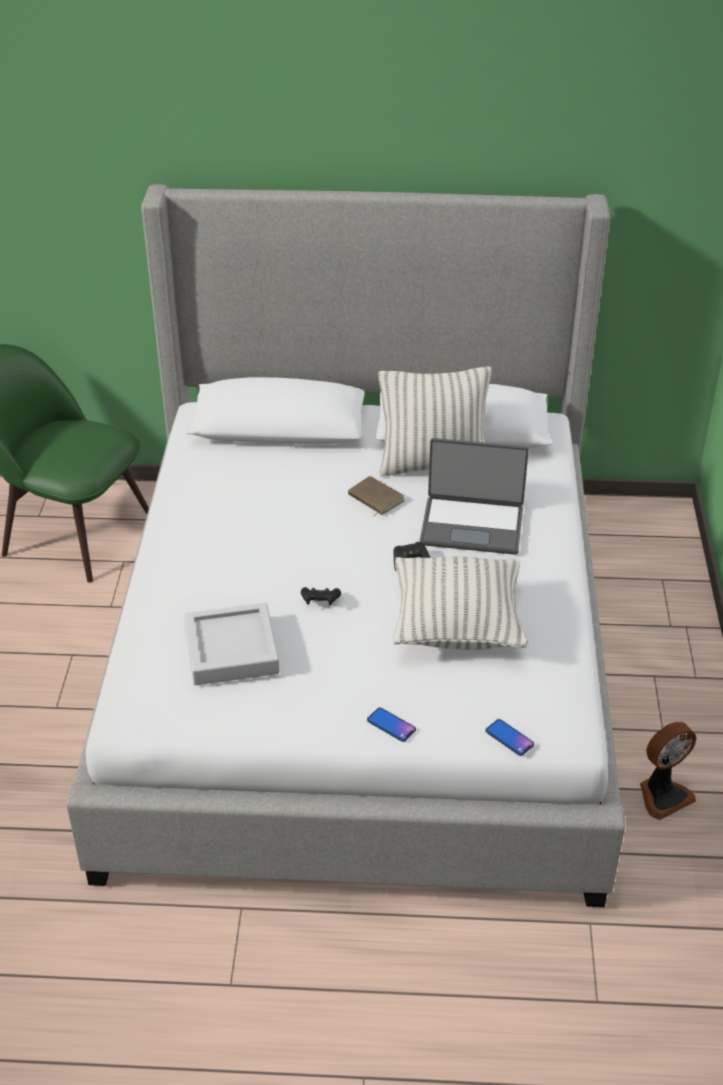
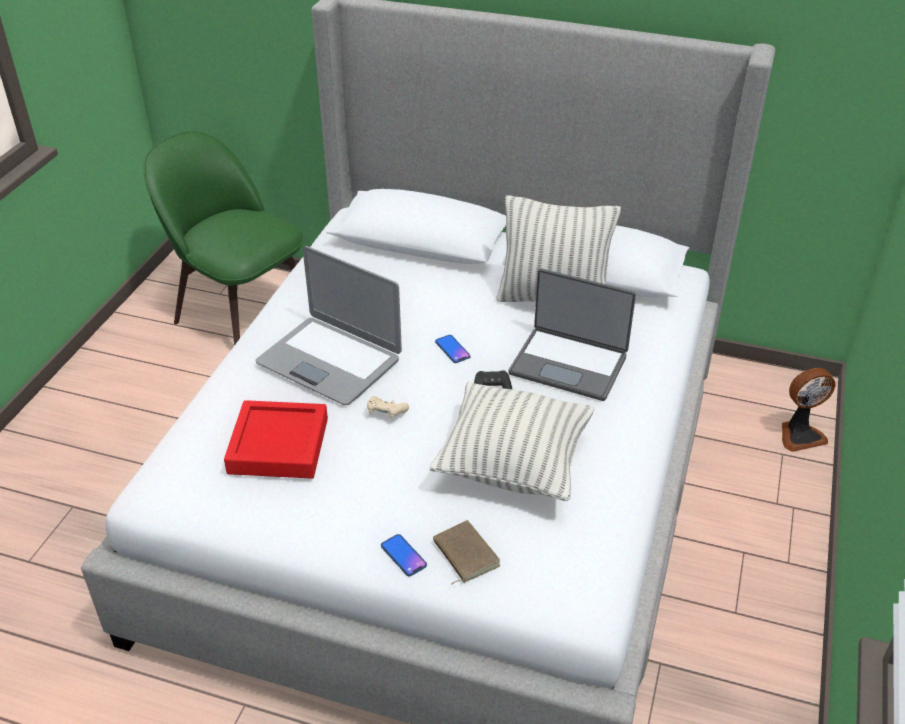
camera: 15 degrees right, 0 degrees up
(231, 650) = (278, 446): grey tray -> red tray
(243, 561) = (330, 361): none -> laptop
(320, 602) = (386, 413): black game controller -> beige game controller
(374, 499) = (482, 322): brown book -> brown book (464, 554)
(509, 738) = (522, 596): phone -> phone (452, 349)
(662, 795) = (714, 683): fan -> fan (799, 435)

